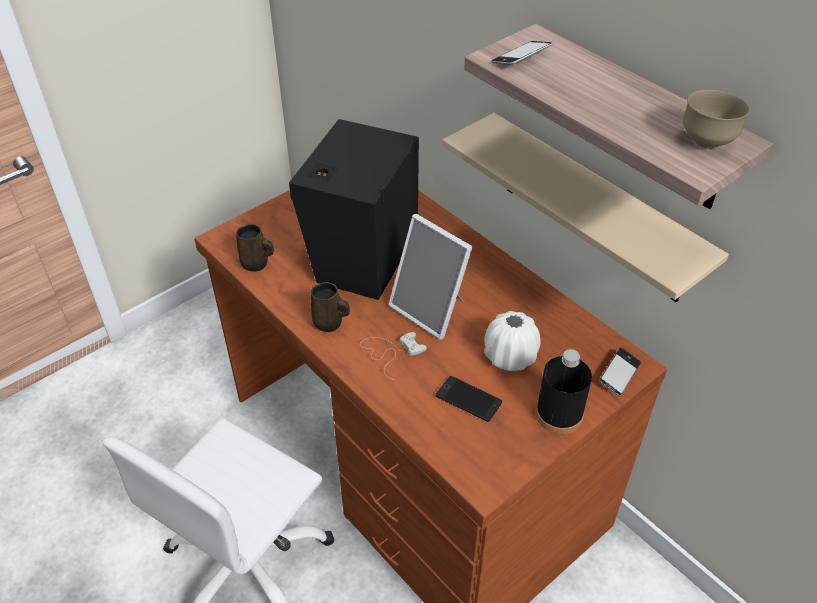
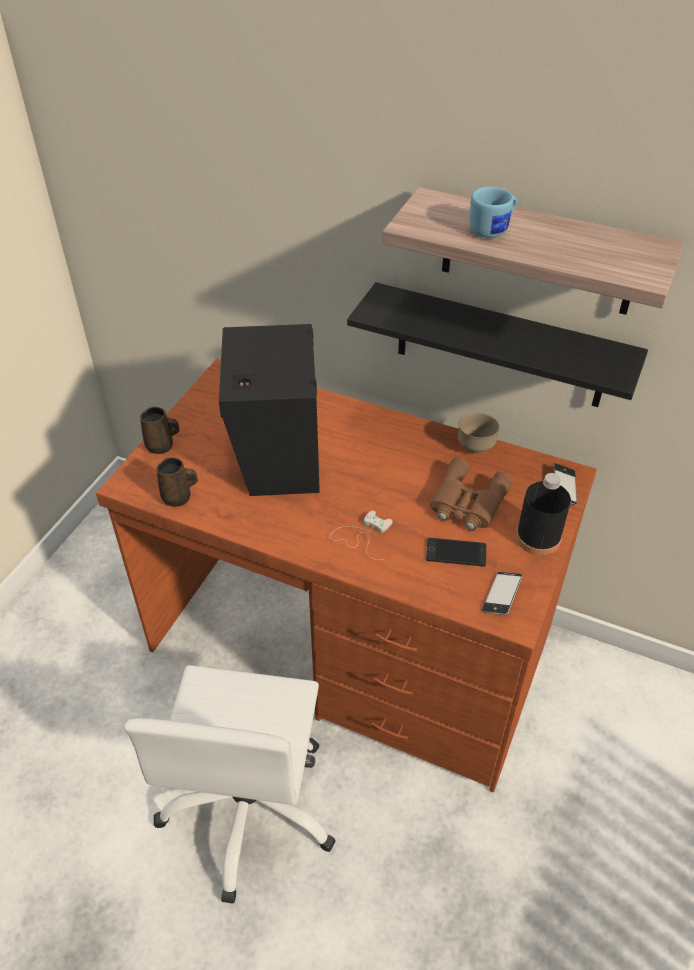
camera: 25 degrees left, 0 degrees up
(329, 323) = (288, 530): brown mug -> brown mug (161, 446)
(431, 310) = (373, 485): picture frame -> none
(510, 356) = (467, 503): white vase -> brown binoculars
(521, 58) = (433, 220): phone -> phone (501, 596)
(573, 81) = (493, 229): none -> blue mug
(594, 210) = (500, 346): beige shelf -> black shelf
(707, 142) = (637, 253): brown bowl -> brown bowl (475, 447)

